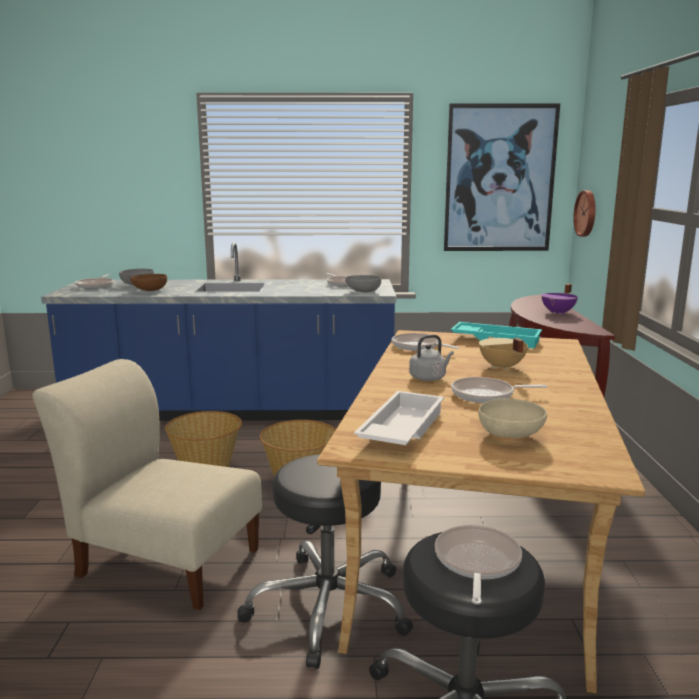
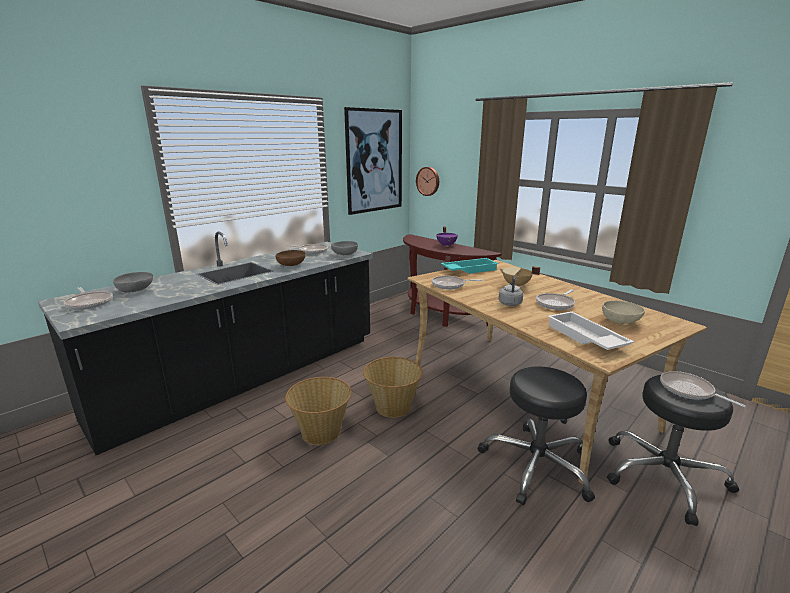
camera: 45 degrees left, 5 degrees up
(149, 291) = (172, 293): brown bowl -> brown bowl (291, 265)
(163, 560) = (414, 505): beige chair -> none
(233, 410) = (246, 377): blue counter -> black counter

